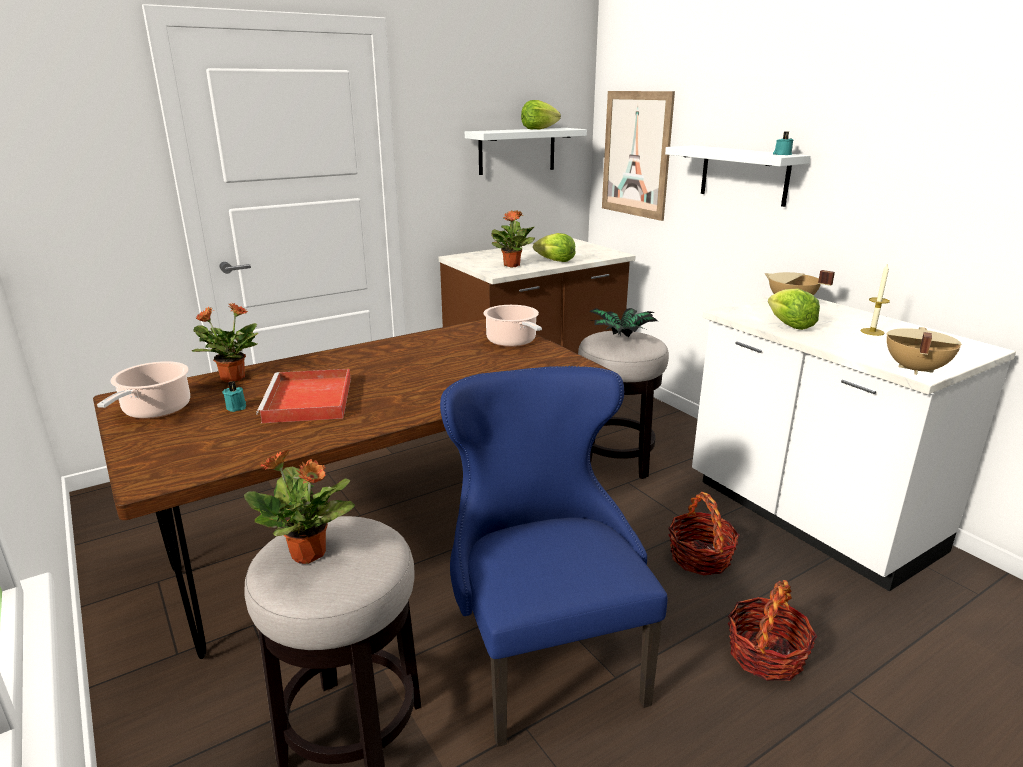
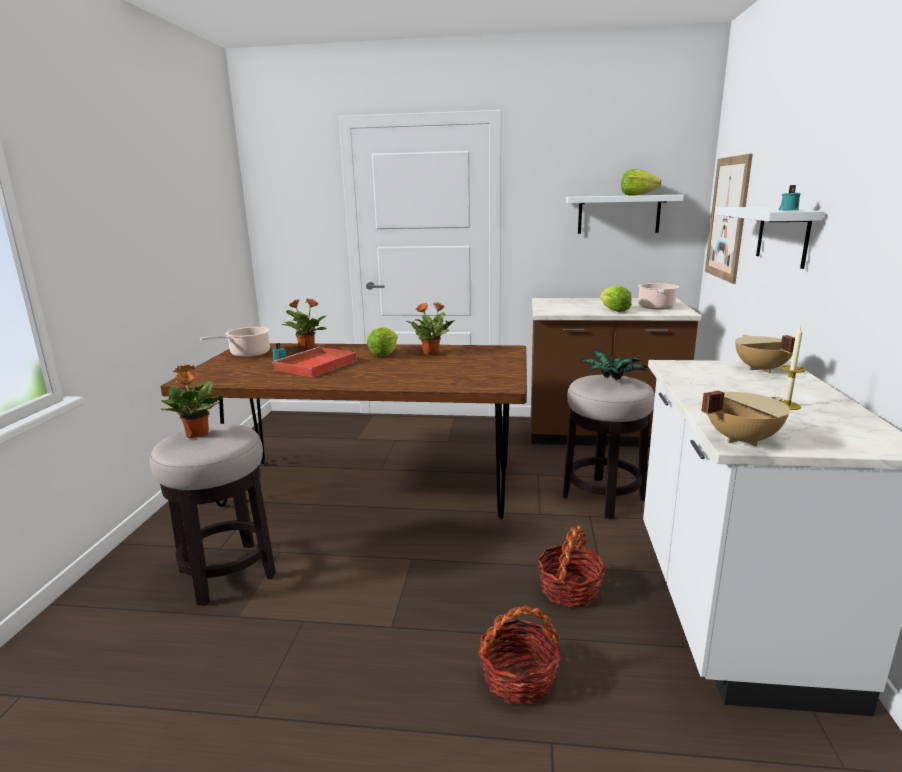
camera: 40 degrees right, 5 degrees down
(512, 265) = (570, 309): potted plant -> potted plant (431, 353)
(512, 342) = (497, 361): cooking pot -> cooking pot (656, 307)
(544, 655) = (369, 591): blue chair -> none
(789, 325) = (704, 383): lettuce -> lettuce (384, 353)

